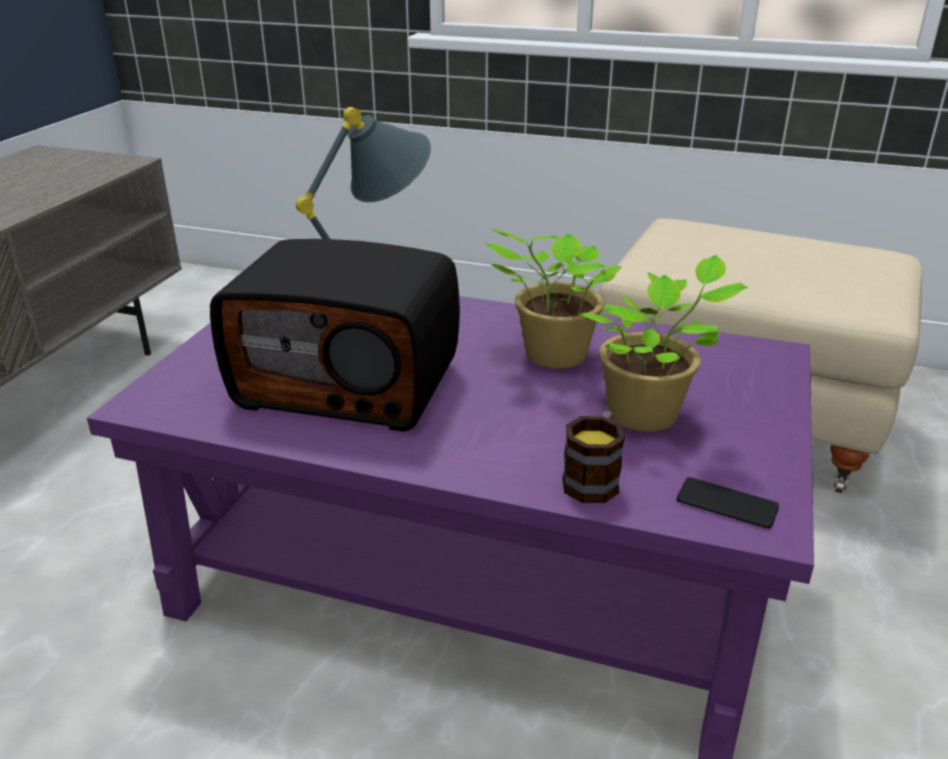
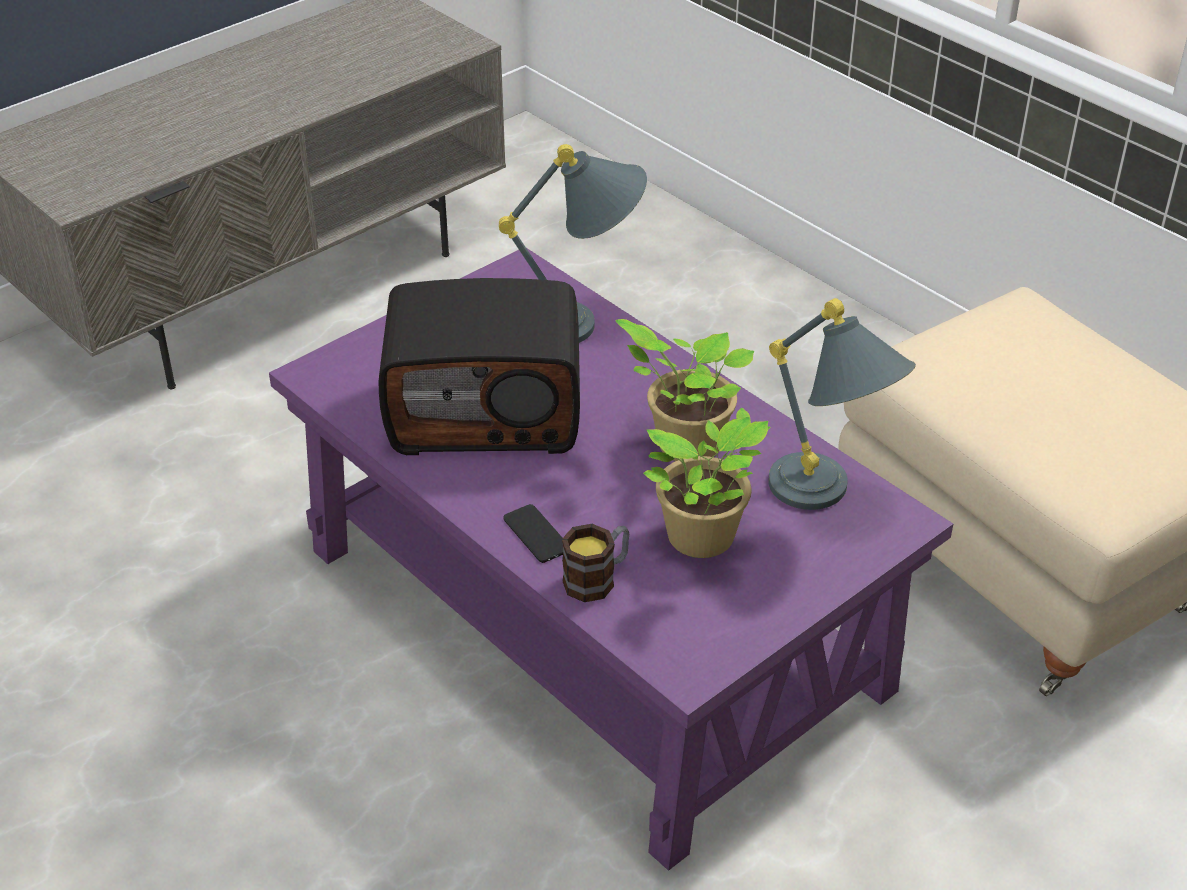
camera: 30 degrees right, 10 degrees up
(350, 383) = (486, 410): radio -> radio turned 45 degrees counterclockwise
(706, 357) = (828, 499): none -> grey table lamp
(726, 504) = (678, 642): phone -> phone (536, 534)

